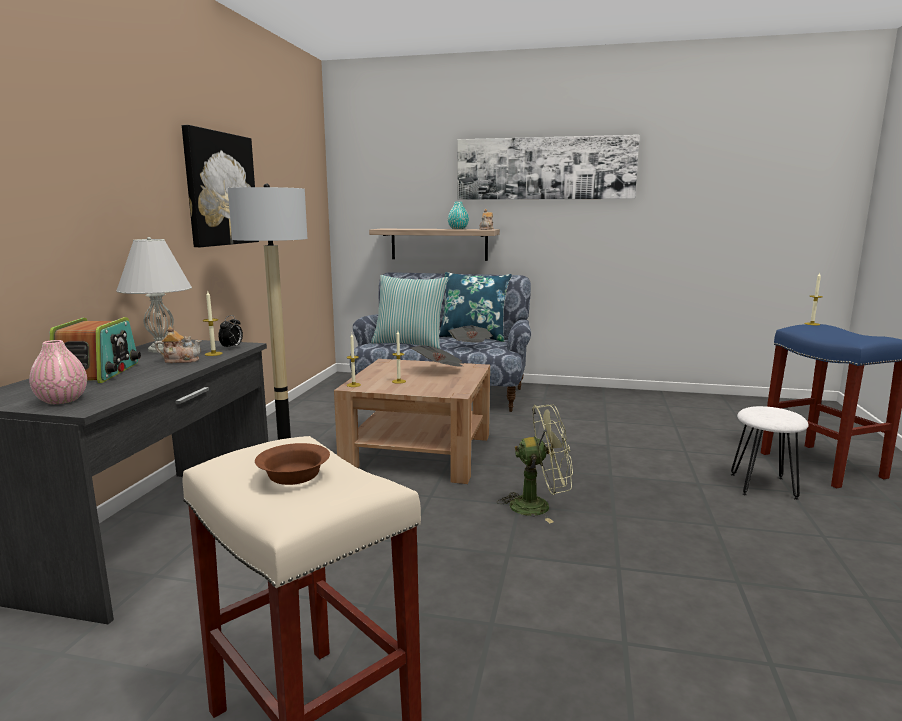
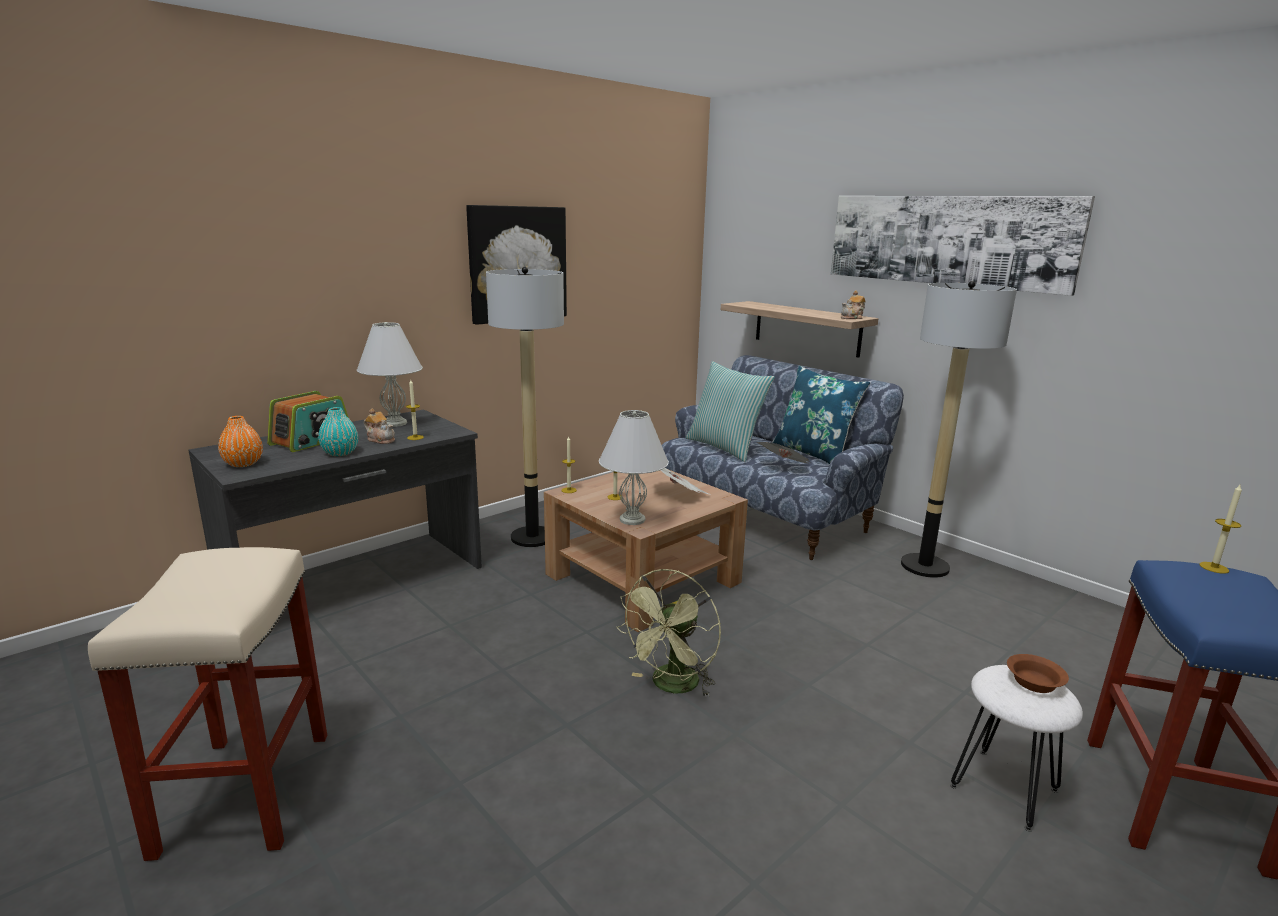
camera: 35 degrees right, 5 degrees up
(62, 400) = (243, 464): pink vase -> orange vase
(232, 347) = (441, 433): alarm clock -> none
(292, 476) = (199, 586): brown bowl -> brown bowl (1032, 683)
(439, 390) = (632, 520): none -> white table lamp
(458, 229) = (823, 313): turquoise vase -> turquoise vase (340, 453)
(538, 506) = (671, 686): green fan -> green fan turned 90 degrees clockwise
(577, 398) = (925, 566): none -> floor lamp

